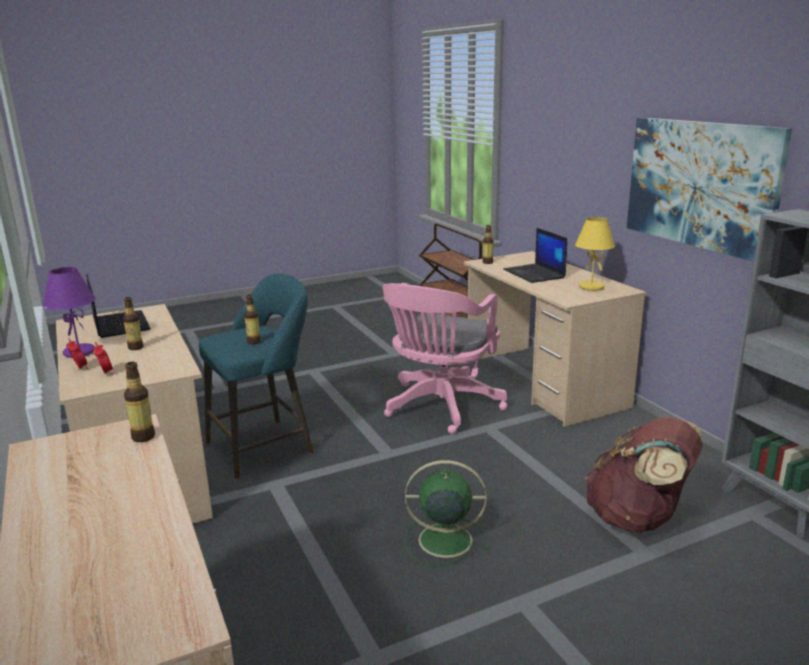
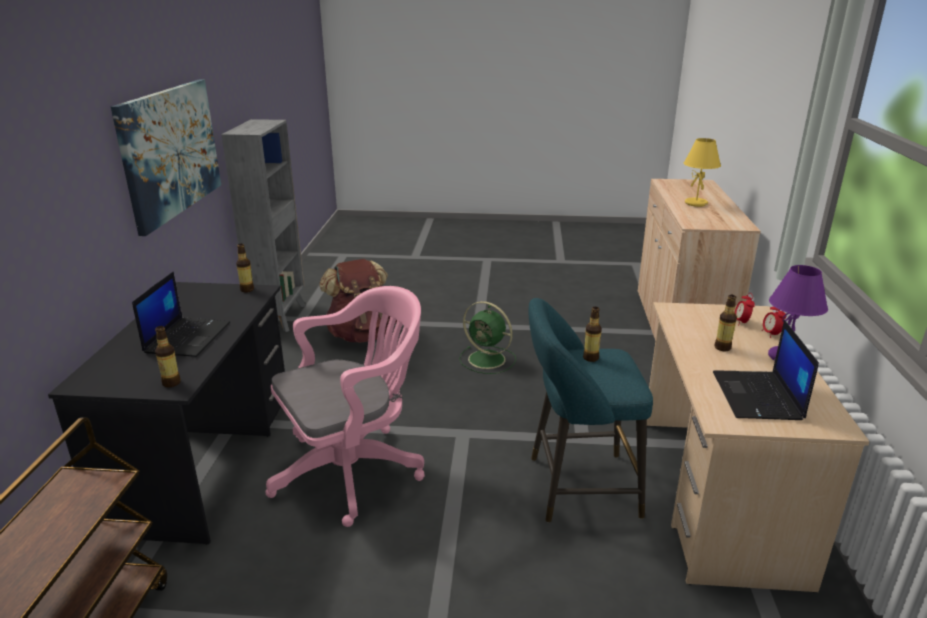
camera: 150 degrees left, 5 degrees up
(143, 437) = (687, 220): bottle -> bottle (247, 290)
(543, 383) = (206, 461): beige desk -> black desk
(591, 287) = (200, 300): yellow table lamp -> yellow table lamp (696, 203)

